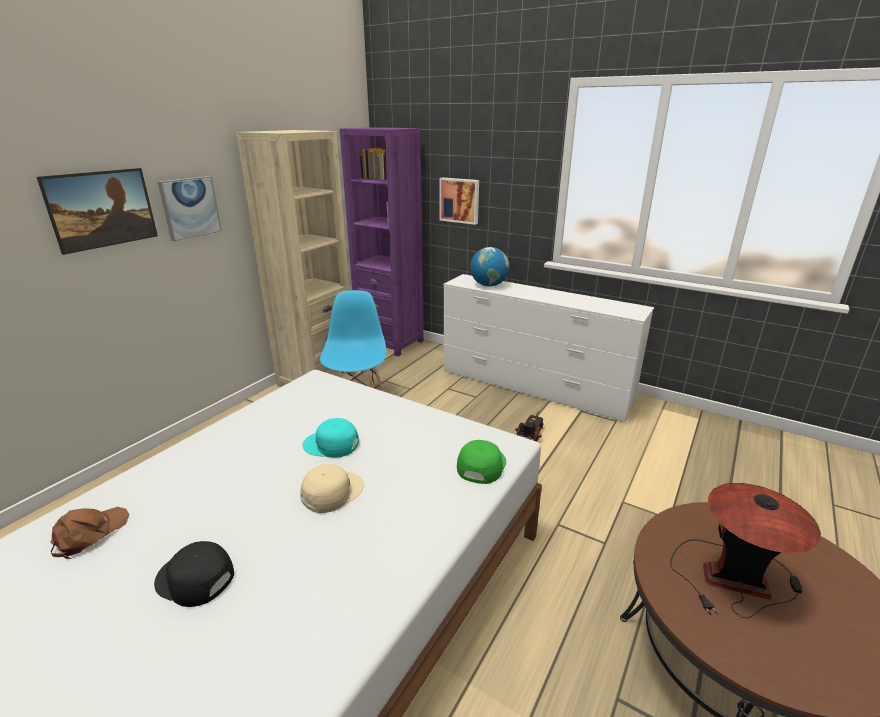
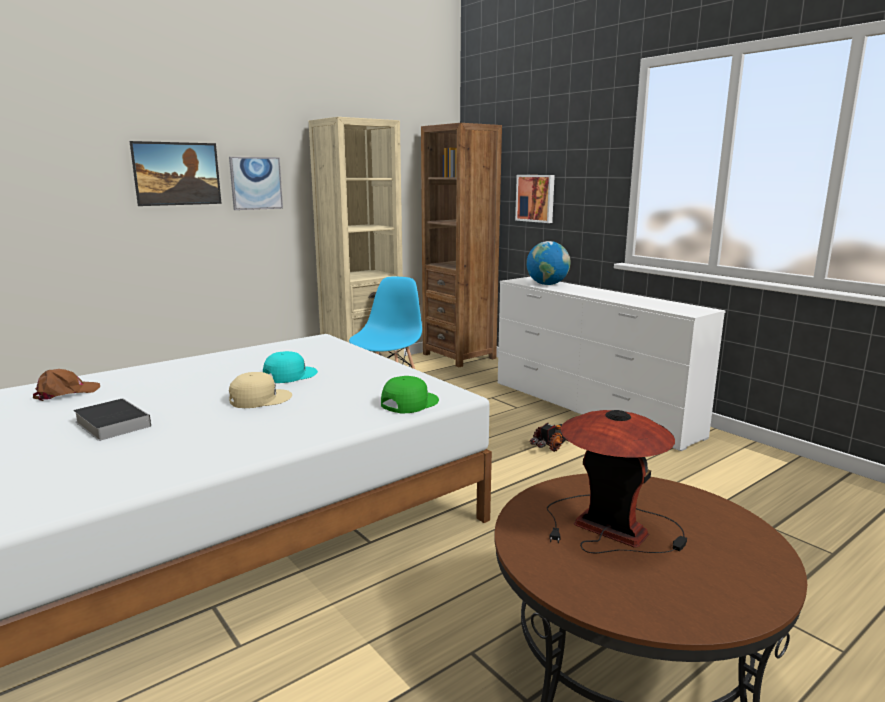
camera: 20 degrees right, 10 degrees down
(194, 579) = (111, 423): black cap -> book
(331, 444) = (289, 375): turquoise cap -> turquoise cap turned 105 degrees clockwise
(390, 342) = (459, 356): purple bookcase -> brown bookcase

